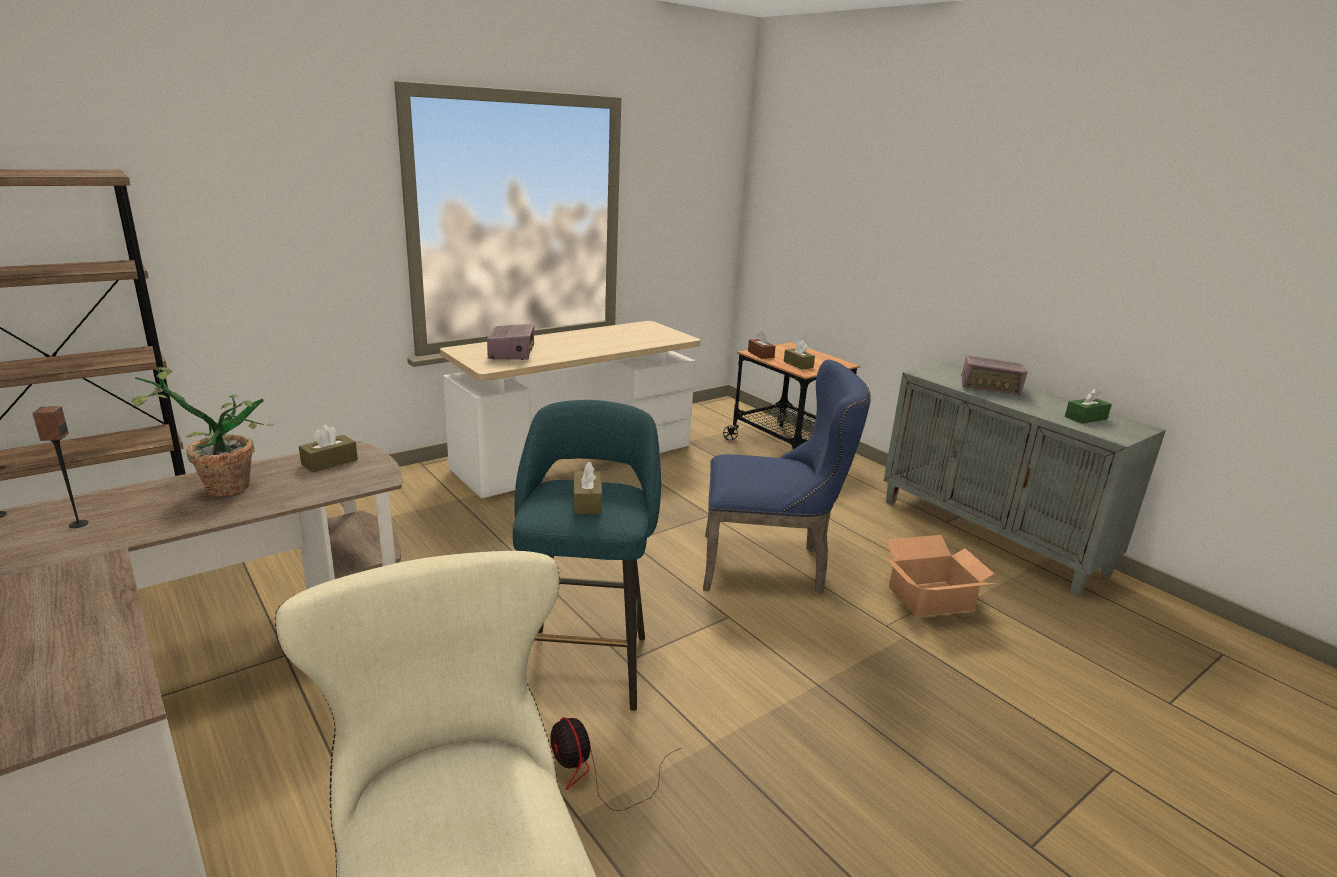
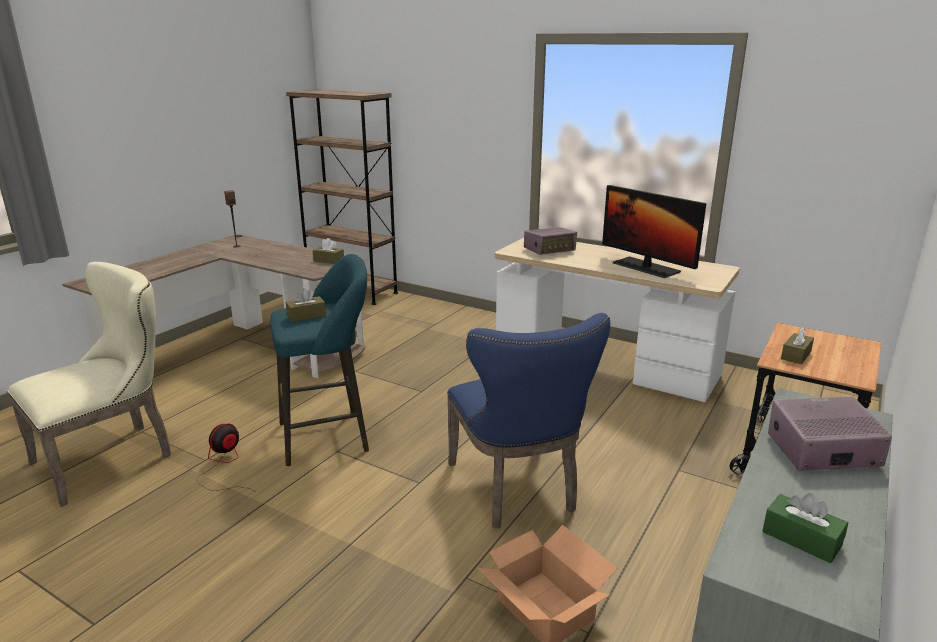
camera: 70 degrees right, 0 degrees up
(216, 487) = (284, 252): potted plant -> none
(615, 340) = (646, 267): none -> monitor
(760, 354) = (791, 333): brown tissue box -> none
(990, 387) = (821, 451): radio -> radio turned 90 degrees clockwise

